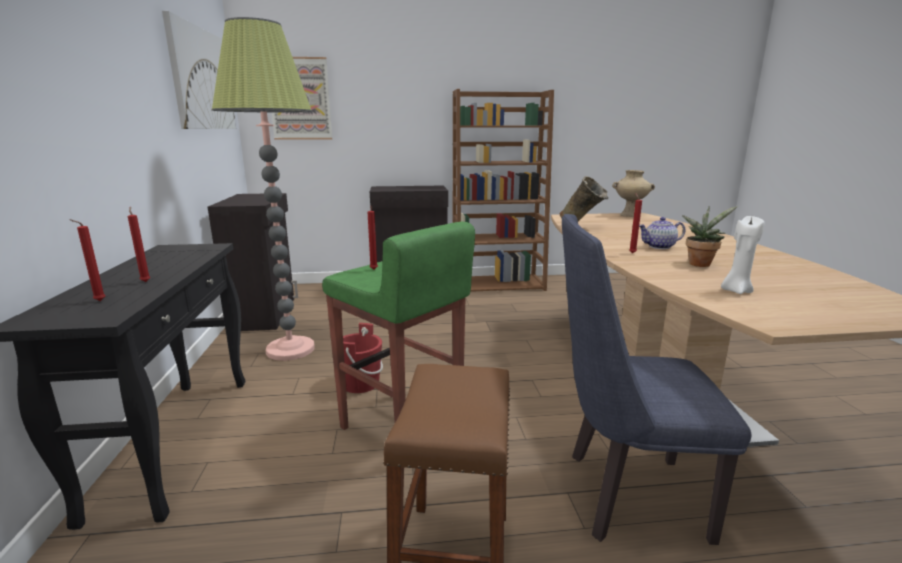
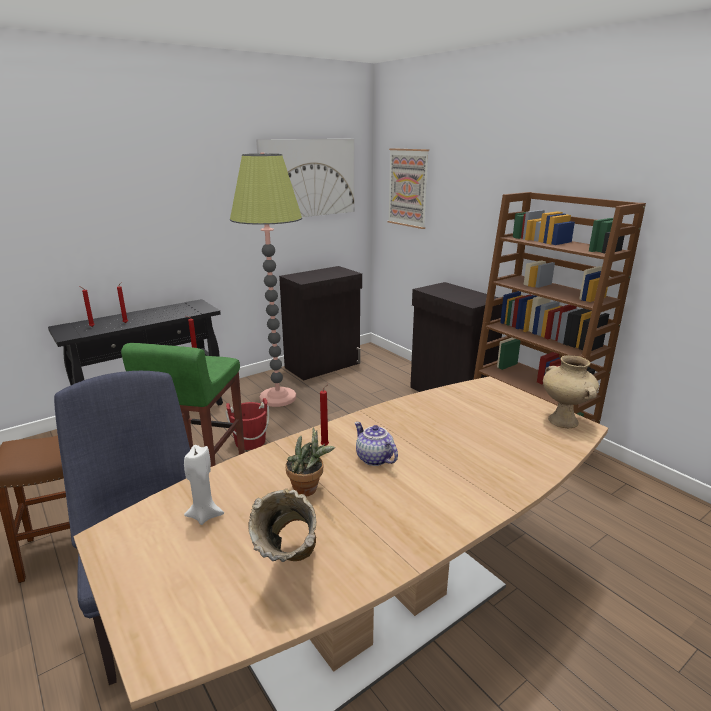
camera: 60 degrees right, 5 degrees up
(582, 227) = (431, 403): beige vase -> beige vase (291, 575)

